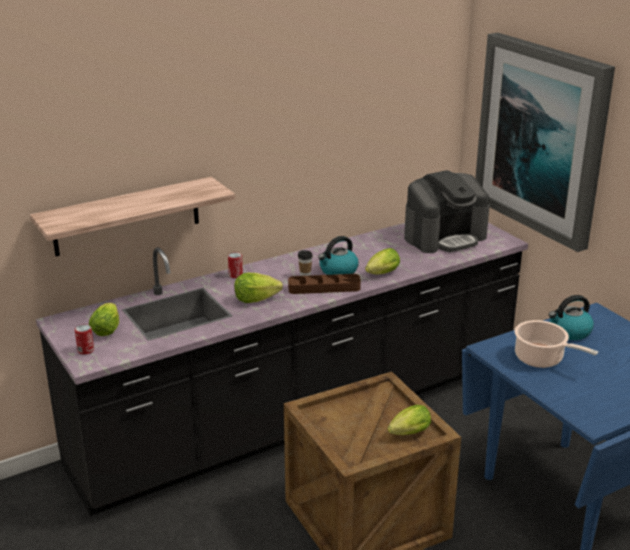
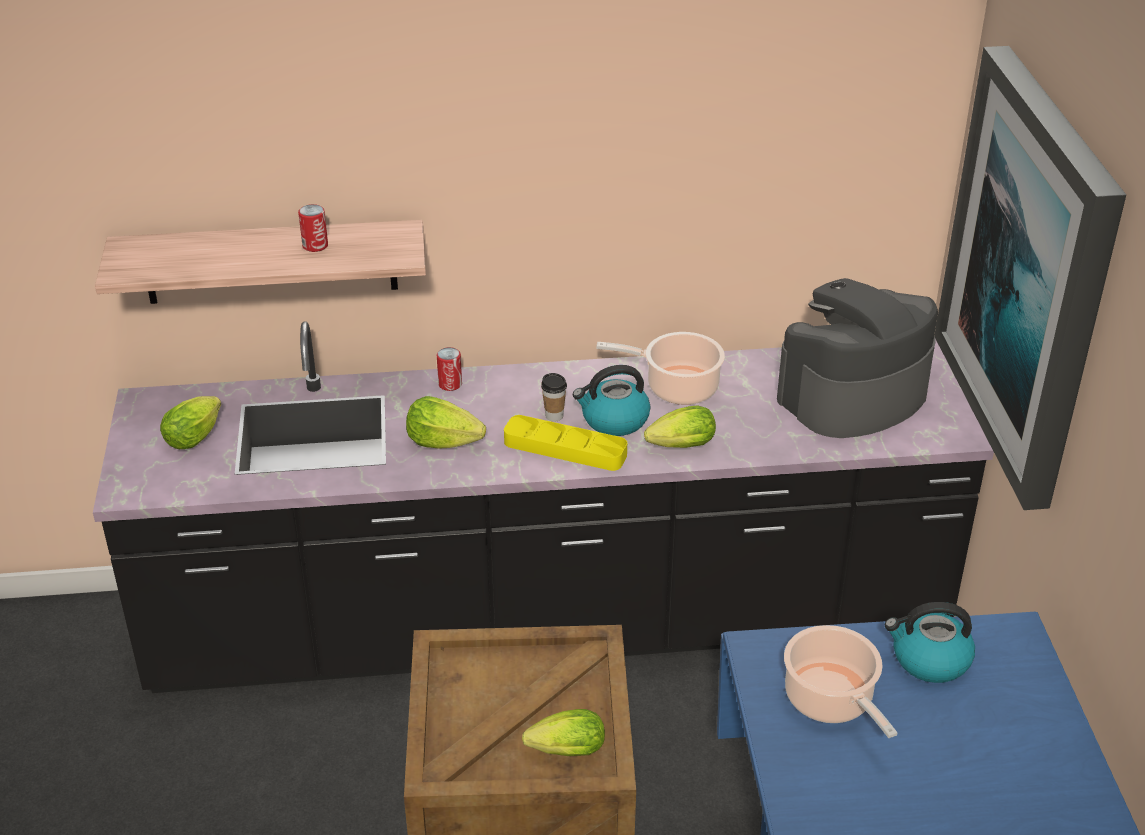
camera: 25 degrees right, 10 degrees up
(85, 350) = (140, 466): can -> can (315, 245)
(324, 288) = (565, 448): brown tray -> yellow tray
(357, 251) = (677, 387): none -> cooking pot
(445, 237) = (852, 396): coffee machine -> coffee machine turned 150 degrees clockwise

